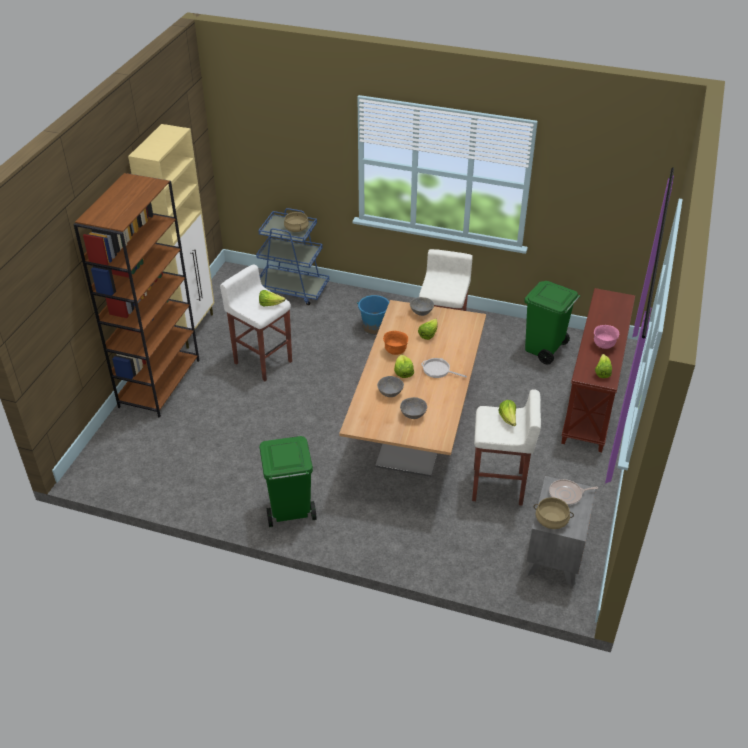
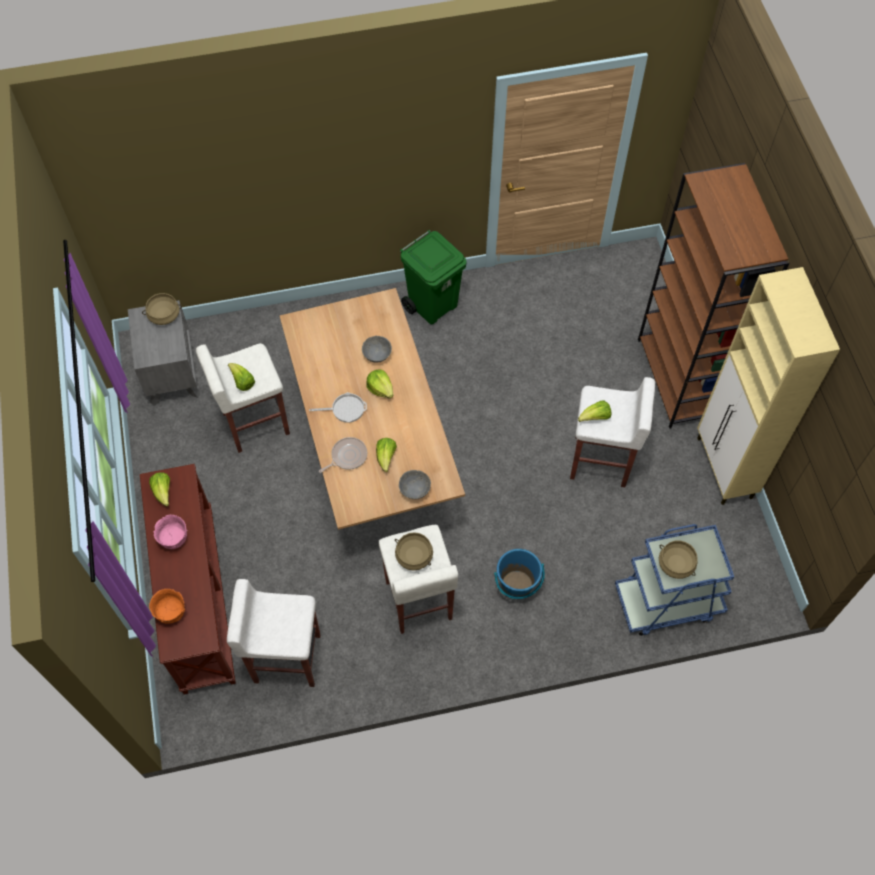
camera: 150 degrees right, 20 degrees up
(395, 351) = (407, 414): orange bowl -> orange bowl (171, 612)
(413, 415) = (338, 340): grey bowl -> none
(445, 286) = (413, 556): none -> beige cooking pot
(544, 349) = (286, 657): green trash can -> white stool
(567, 494) = (158, 348): frying pan -> frying pan (347, 456)

